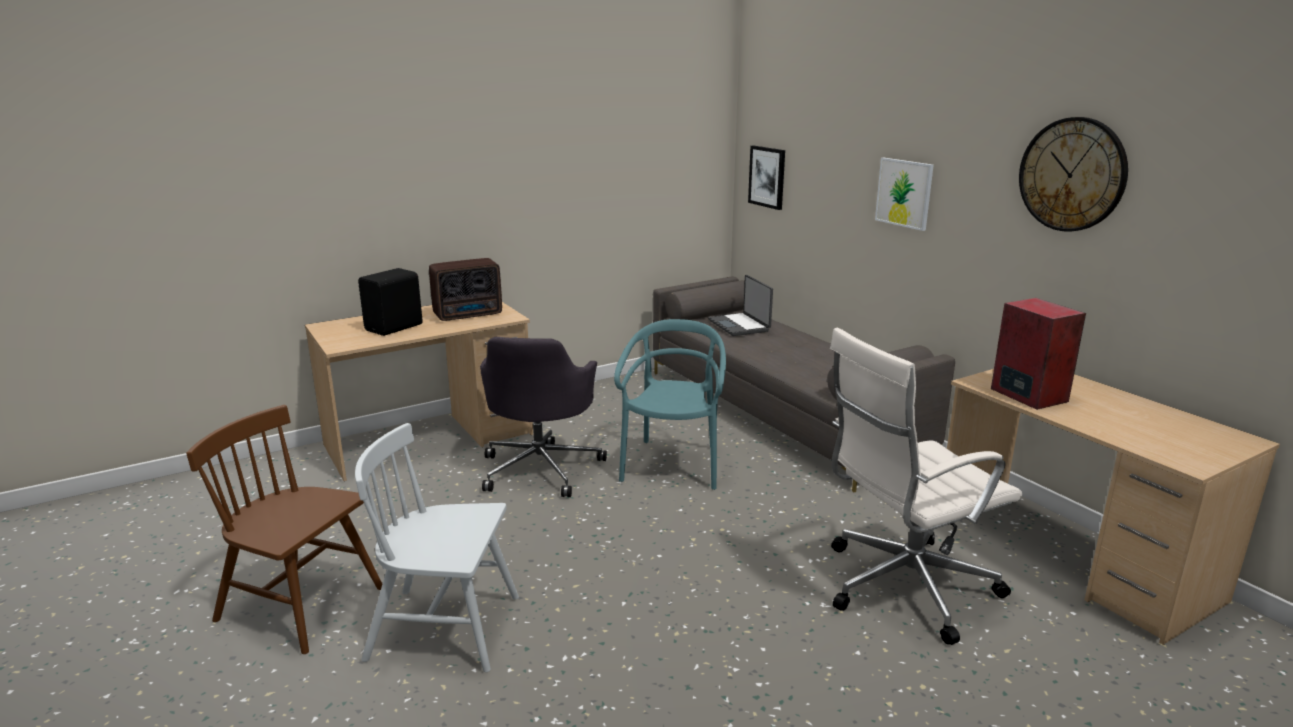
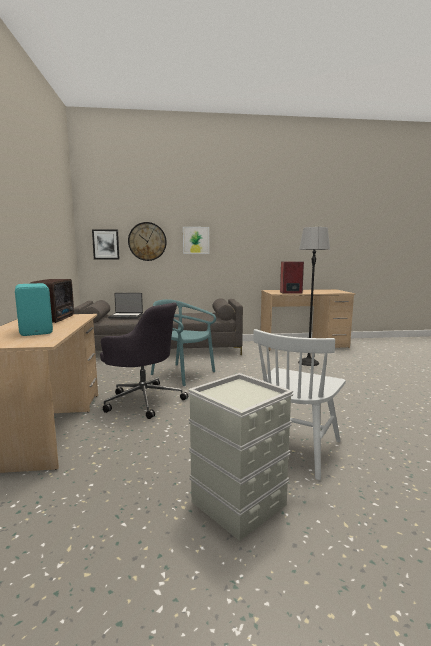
camera: 65 degrees left, 10 degrees down
(301, 605) = (237, 503): brown chair -> grey storage box
(395, 328) = (37, 331): black speaker -> turquoise speaker
(903, 586) = (308, 362): white office chair -> floor lamp
(1072, 174) = (265, 224): wall clock -> wall clock (147, 241)

